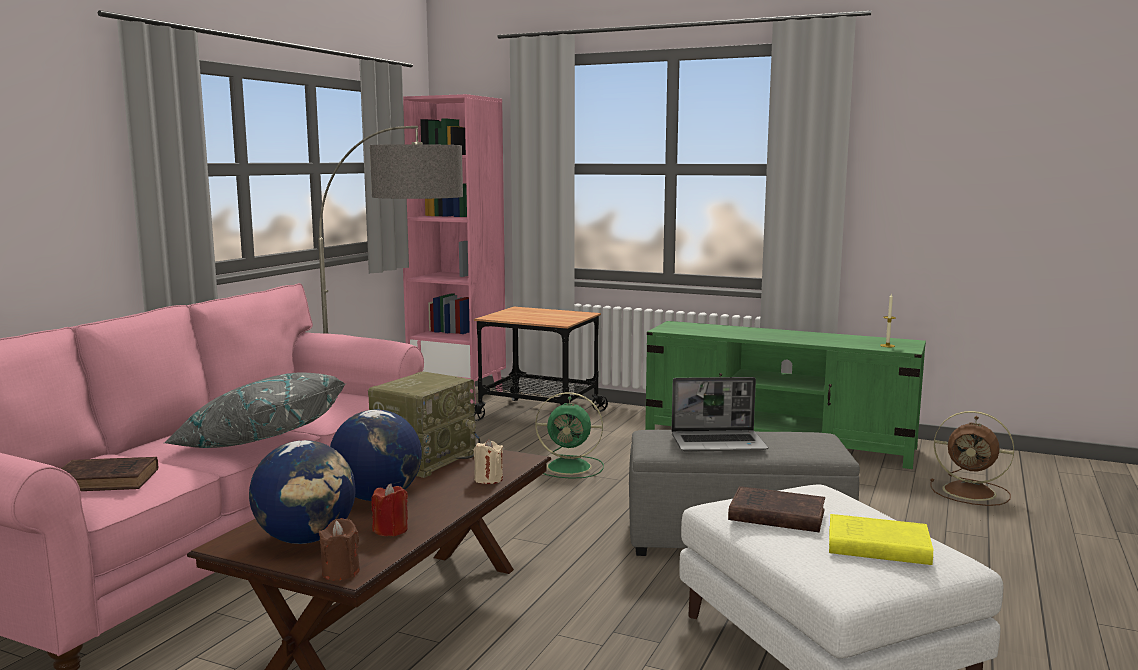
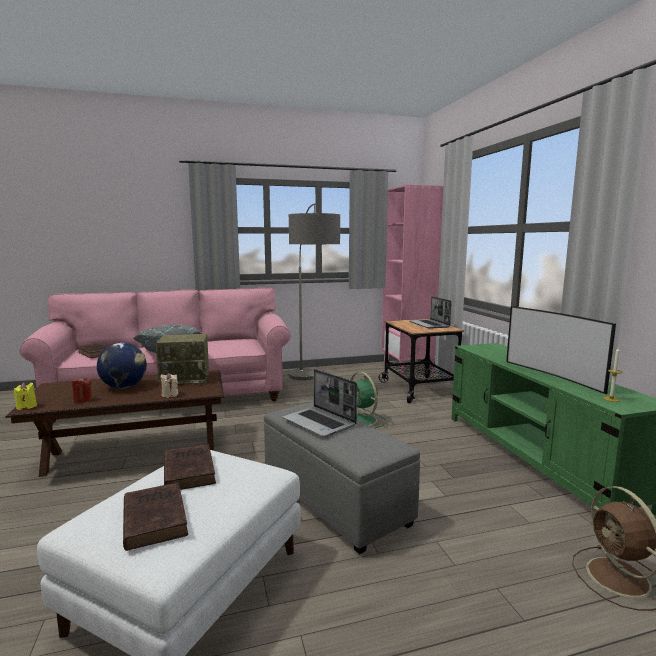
camera: 50 degrees right, 0 degrees up
(306, 539) = (63, 392): globe -> none
(340, 572) = (26, 407): brown candle -> yellow candle
(546, 313) = (429, 325): none -> laptop
(806, 338) = (554, 375): none -> television
(874, 546) = (154, 518): yellow book -> brown book

